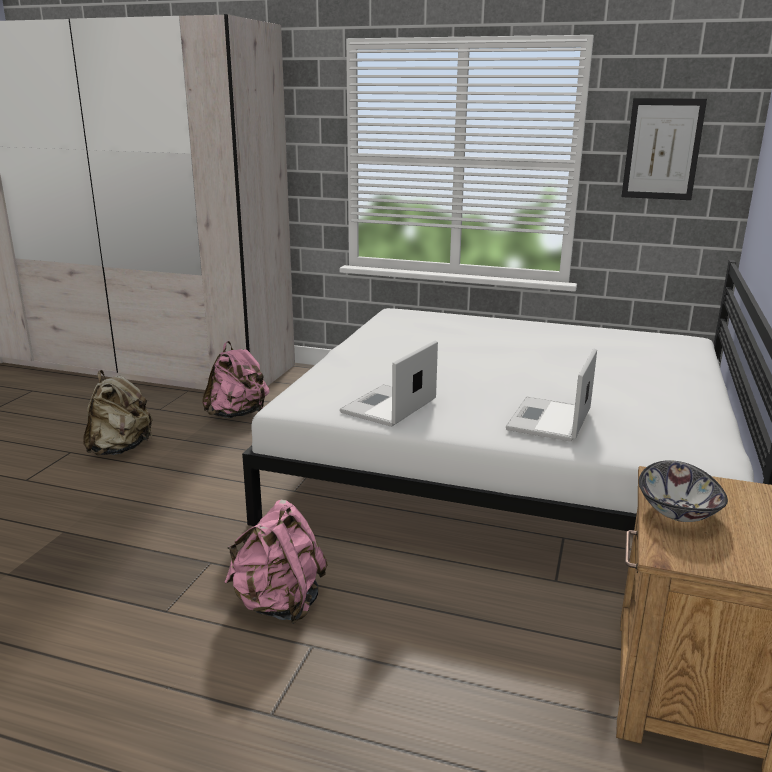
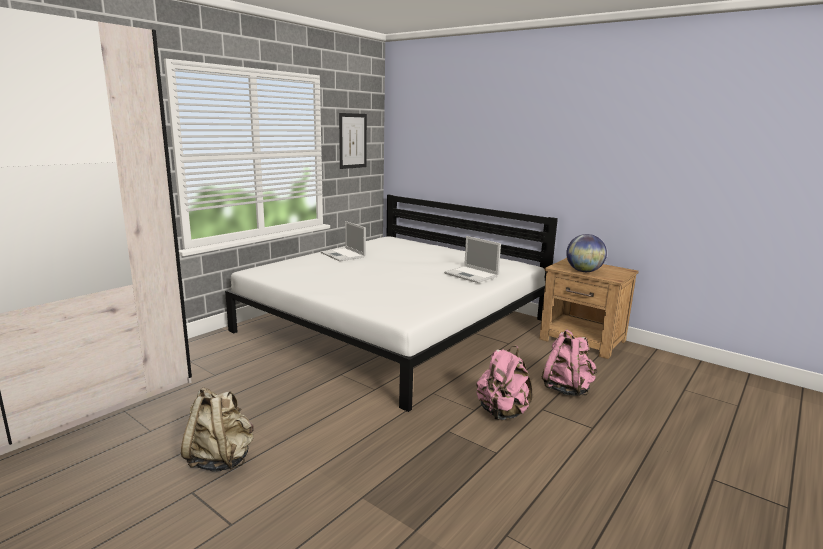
camera: 70 degrees left, 5 degrees down
(238, 414) = (219, 393): pink backpack -> pink backpack (567, 389)
(388, 407) = (428, 298): laptop -> laptop (343, 255)
(679, 512) = (584, 271): bowl -> globe

